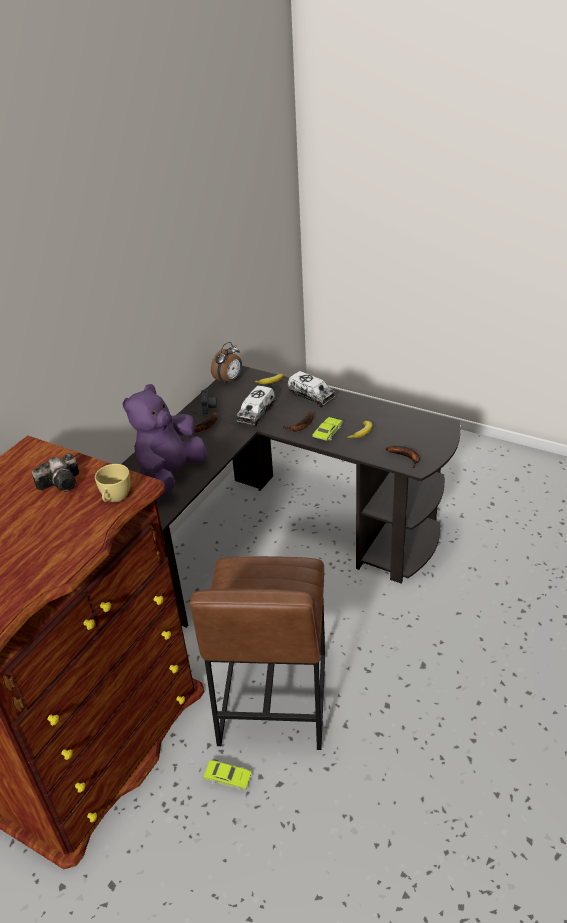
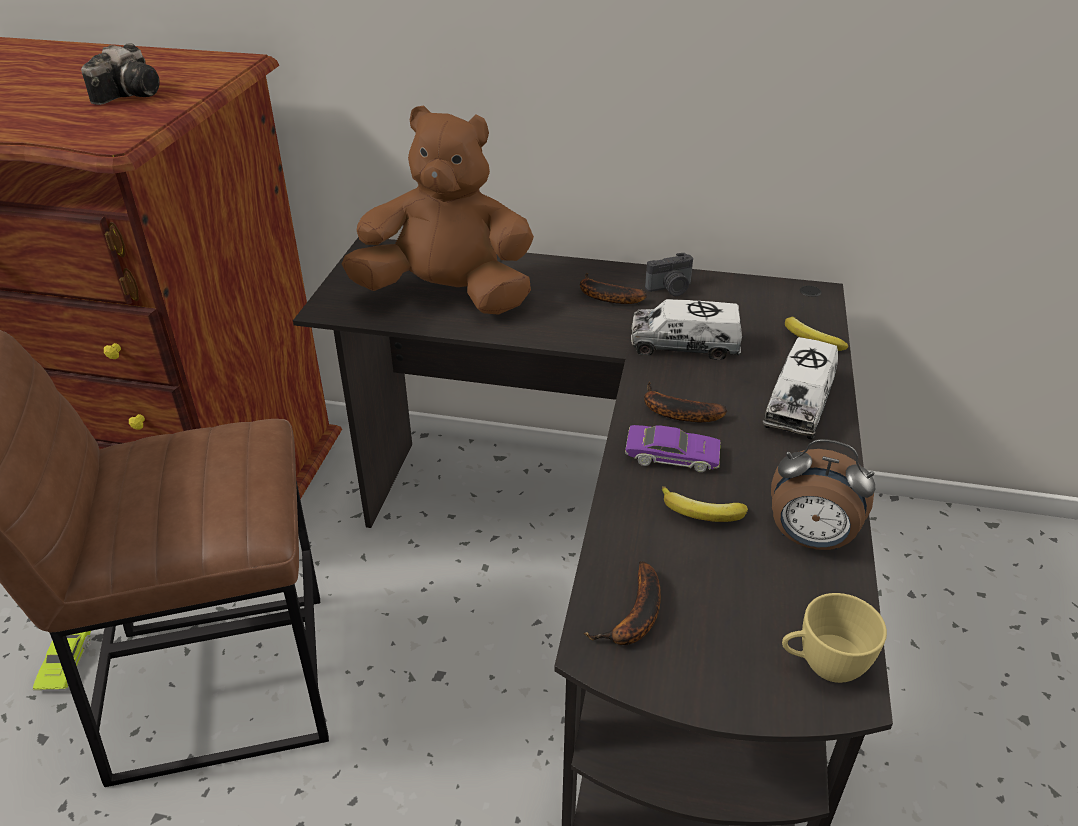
camera: 70 degrees right, 0 degrees up
(63, 482) = (131, 93): camera -> camera turned 105 degrees counterclockwise
(115, 499) = (74, 131): yellow cup -> yellow cup (822, 665)
(170, 475) = (448, 296): purple plush toy -> brown plush toy
(229, 380) = (775, 290): alarm clock -> alarm clock (809, 539)
(327, 432) = (672, 455): green toy car -> purple toy car

